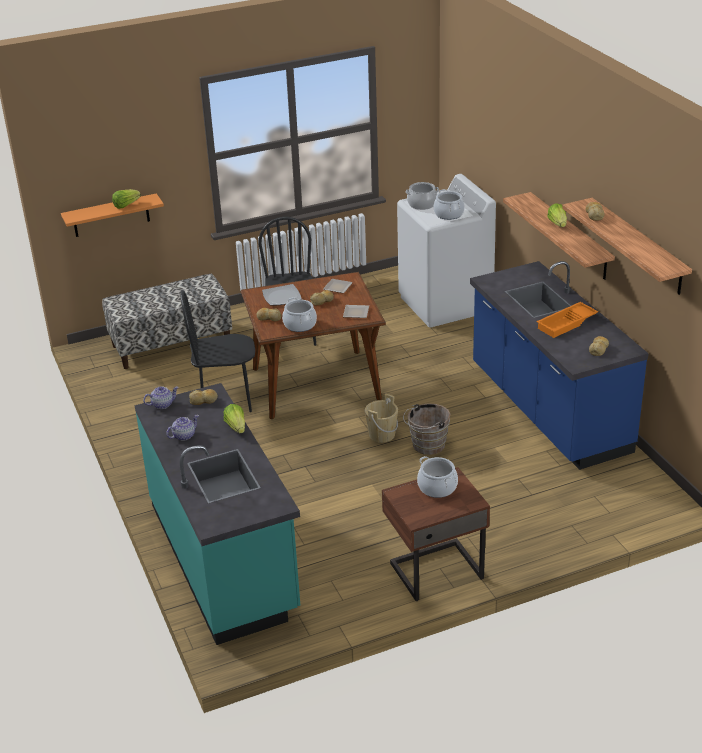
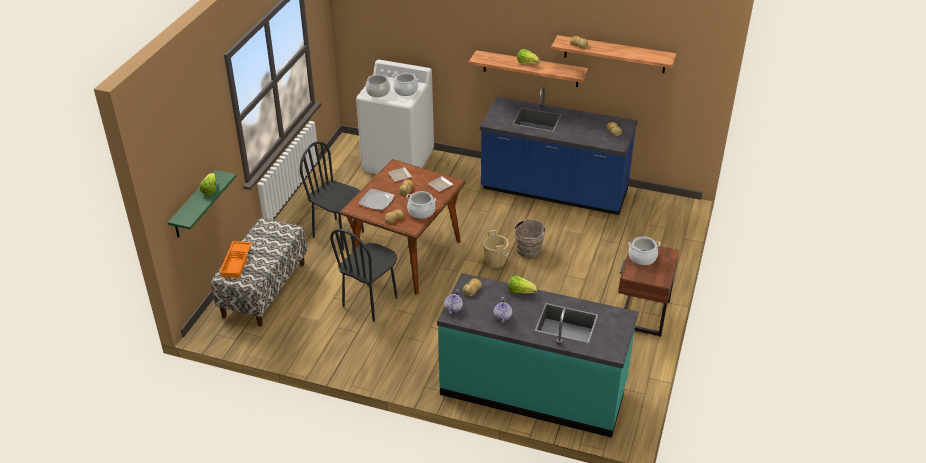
camera: 50 degrees left, 5 degrees up
(111, 215) = (194, 205): orange shelf -> green shelf
(567, 324) = (575, 125): orange tray -> orange tray (237, 262)

